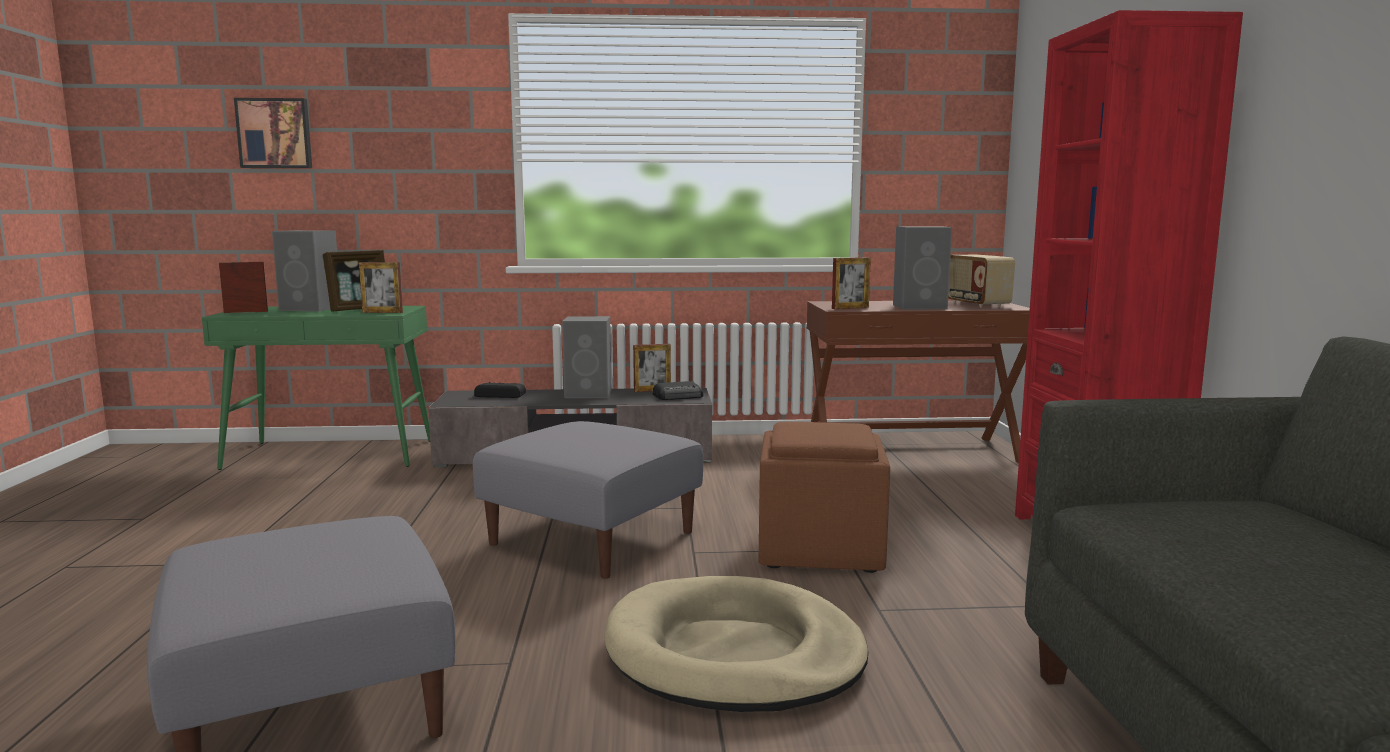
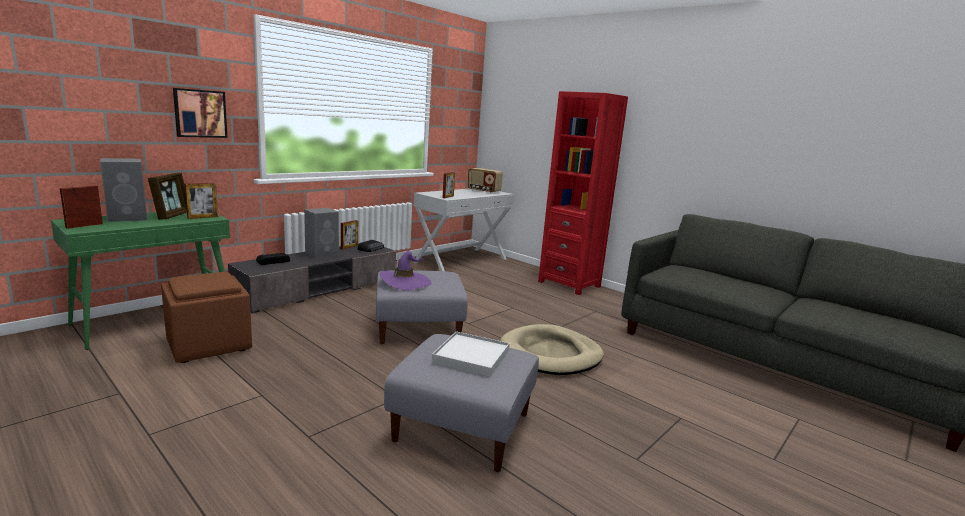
camera: 45 degrees left, 5 degrees up
(275, 133) = (70, 79): picture -> picture (200, 113)
(318, 557) = (471, 357): none -> white tray
(555, 438) = (405, 282): none -> purple hat
(821, 549) = (507, 310): brown ottoman -> brown ottoman (209, 344)
(910, 451) = (461, 260): brown console table -> white console table
(921, 307) = (470, 194): grey speaker -> none

